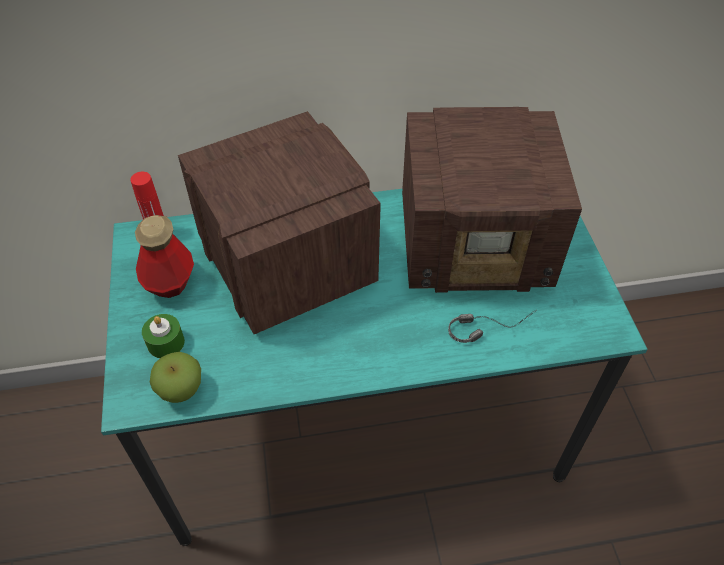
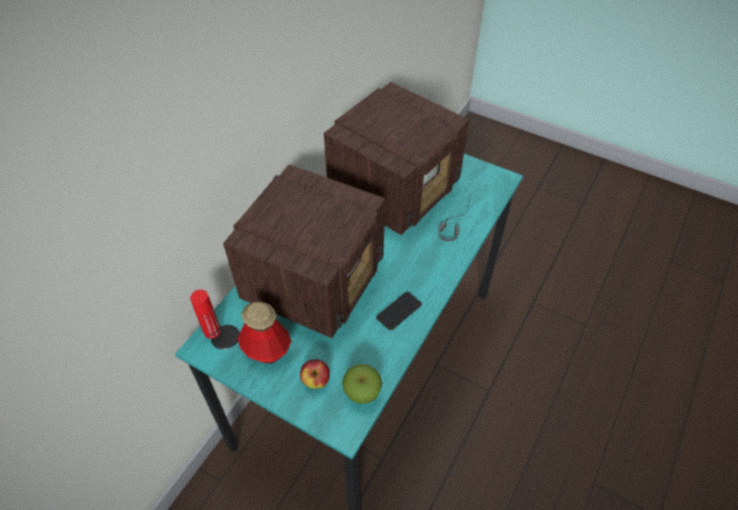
camera: 50 degrees left, 0 degrees up
(166, 343) = (316, 381): green candle -> apple
(286, 261) = (316, 279): radio -> radio turned 105 degrees clockwise
(311, 356) = (399, 311): none -> phone

